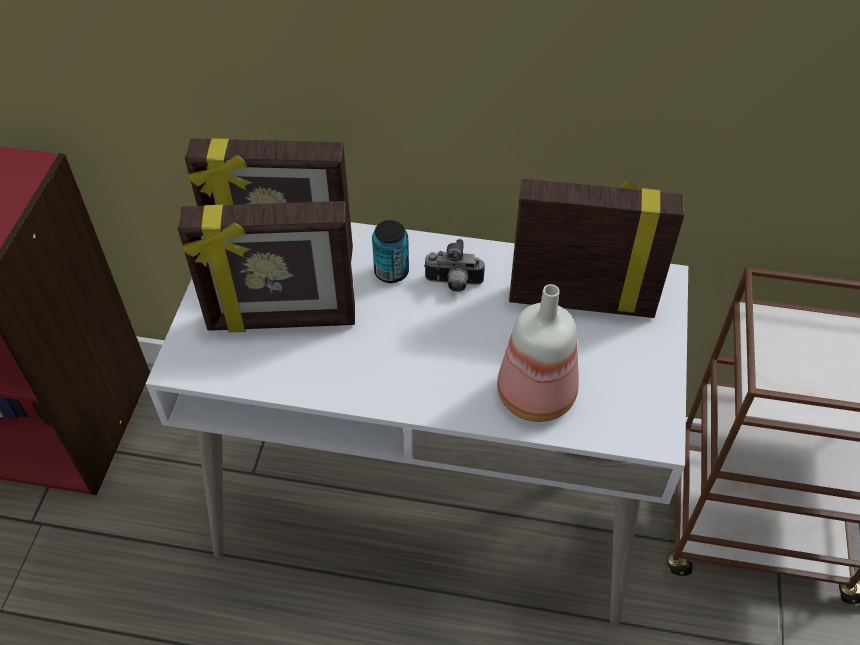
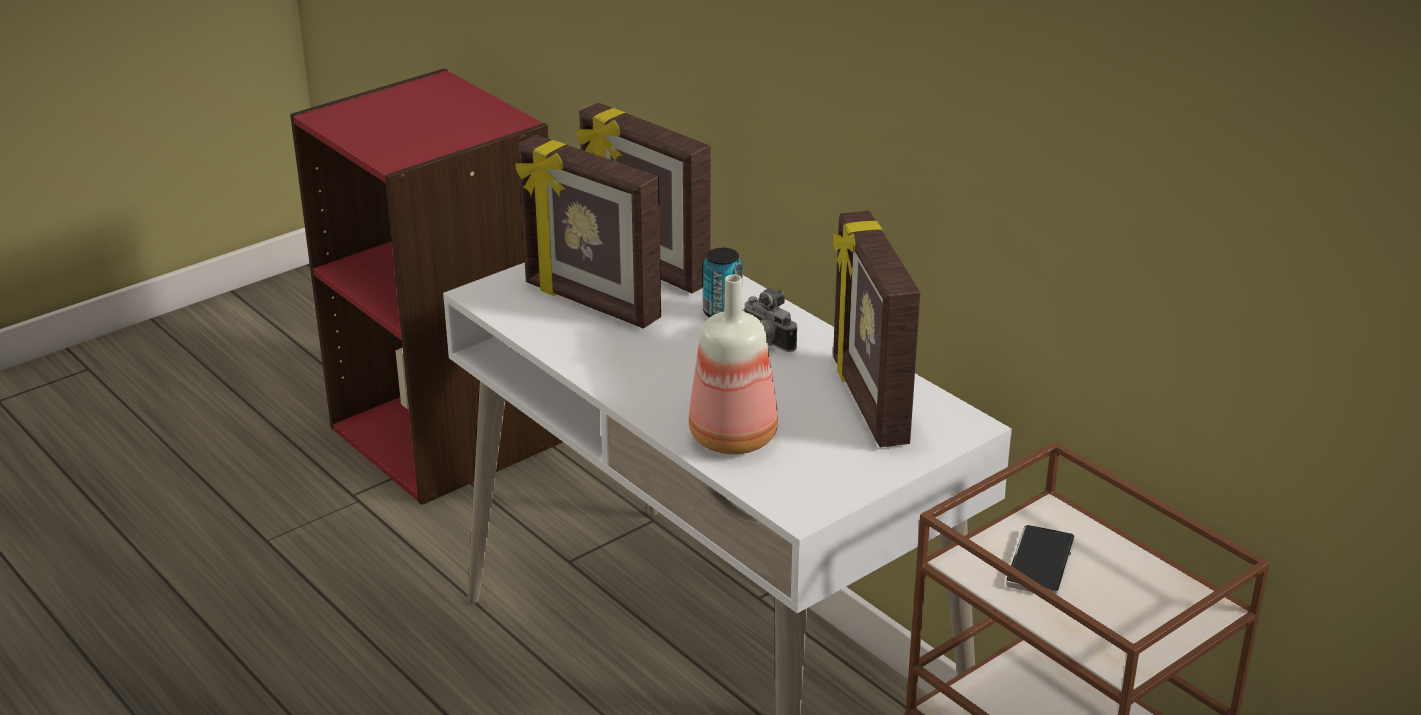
camera: 40 degrees right, 20 degrees down
(581, 299) = (867, 402): picture frame -> picture frame turned 150 degrees counterclockwise
(801, 368) = (1040, 563): none -> phone

